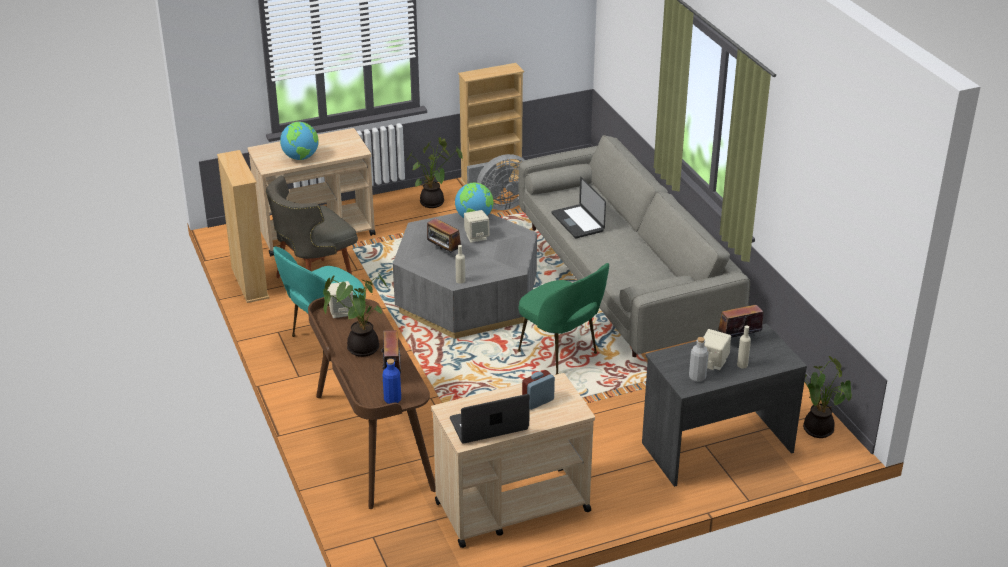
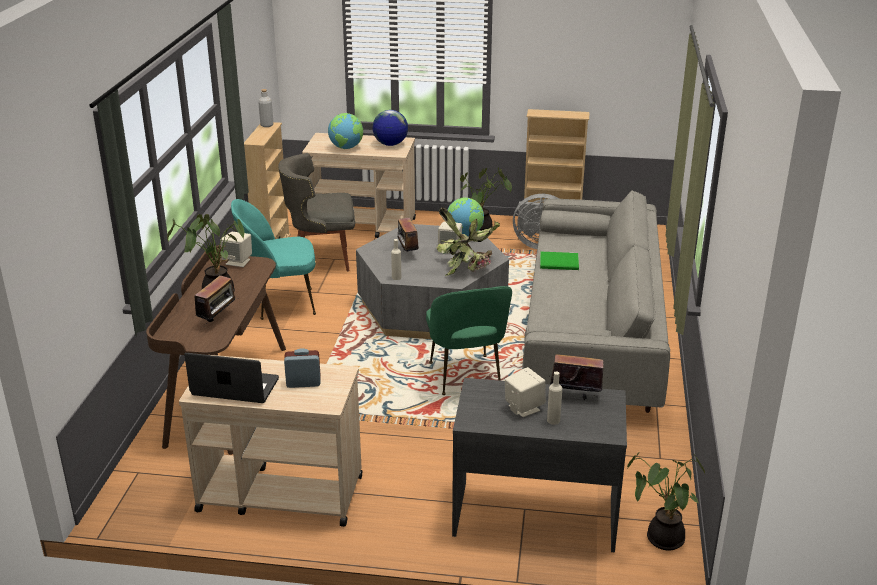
camera: 30 degrees right, 5 degrees down
(339, 142) = (390, 144): none -> globe
(392, 399) = (189, 340): blue bottle -> none
(510, 251) = (468, 267): none -> potted plant
(577, 222) = (560, 263): laptop -> green book
(697, 377) = (491, 416): grey bottle -> grey bottle (267, 125)

